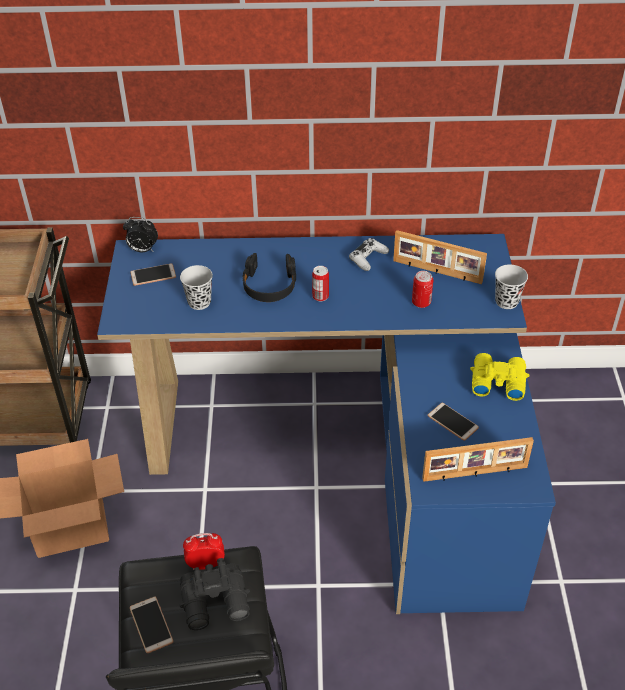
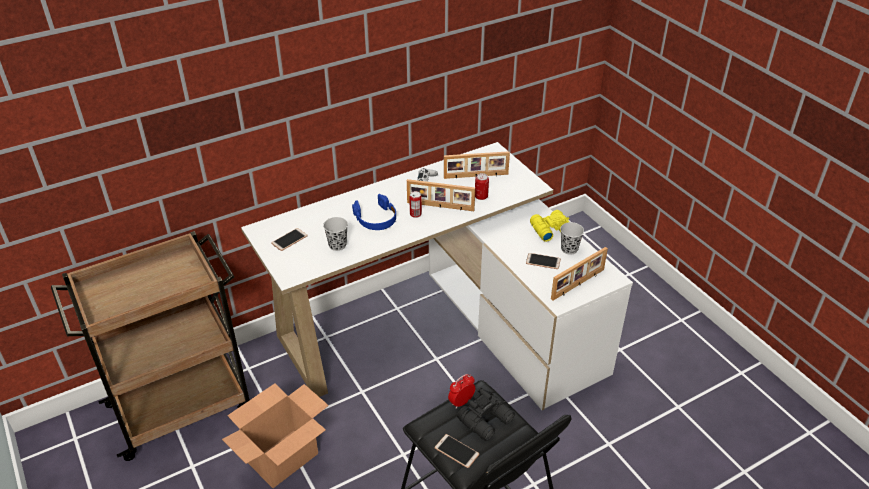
camera: 30 degrees left, 5 degrees down
(142, 250) = (267, 227): alarm clock -> none
(269, 285) = (376, 219): black headphones -> blue headphones
(350, 454) = (443, 329): blue desk -> white desk
(358, 297) = (440, 207): none -> picture frame
(506, 301) = (530, 179): black cup -> black cup (569, 249)

